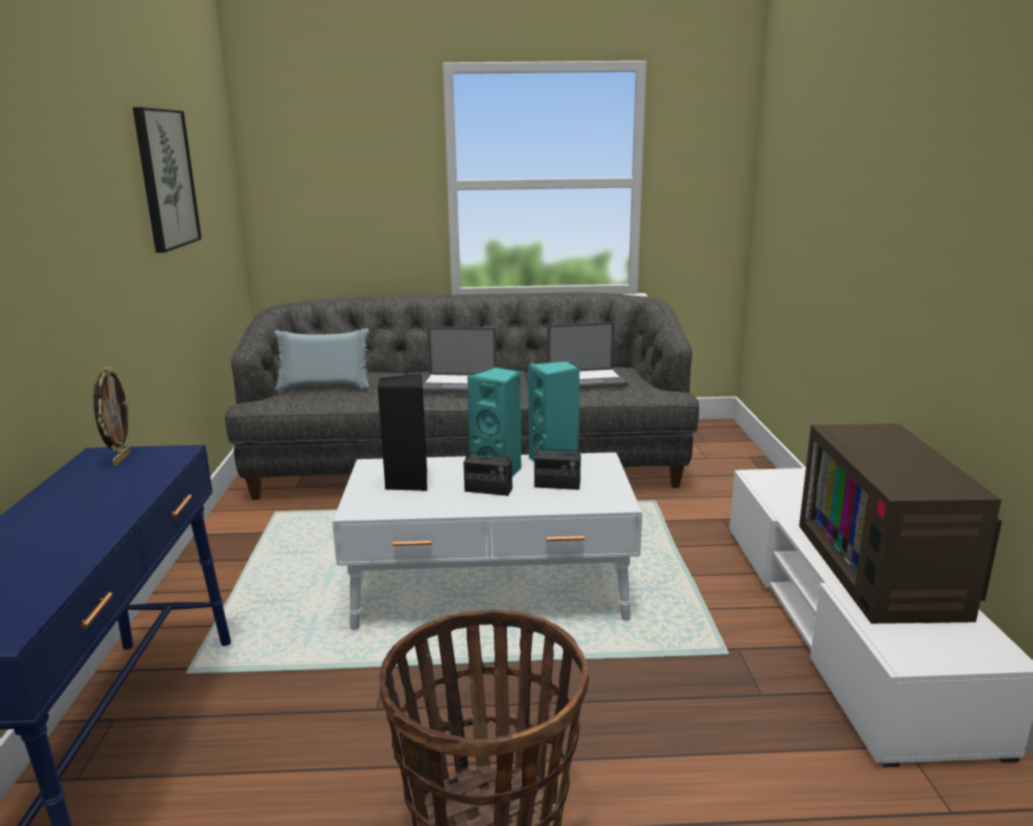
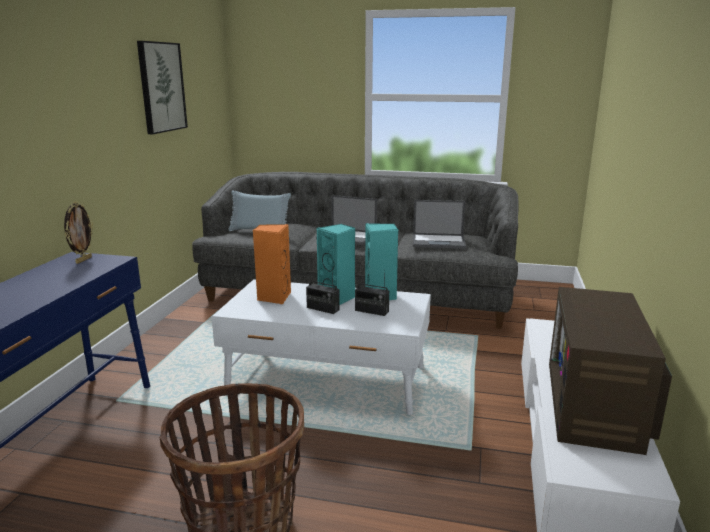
camera: 15 degrees right, 0 degrees up
(407, 482) = (274, 297): black speaker -> orange speaker

